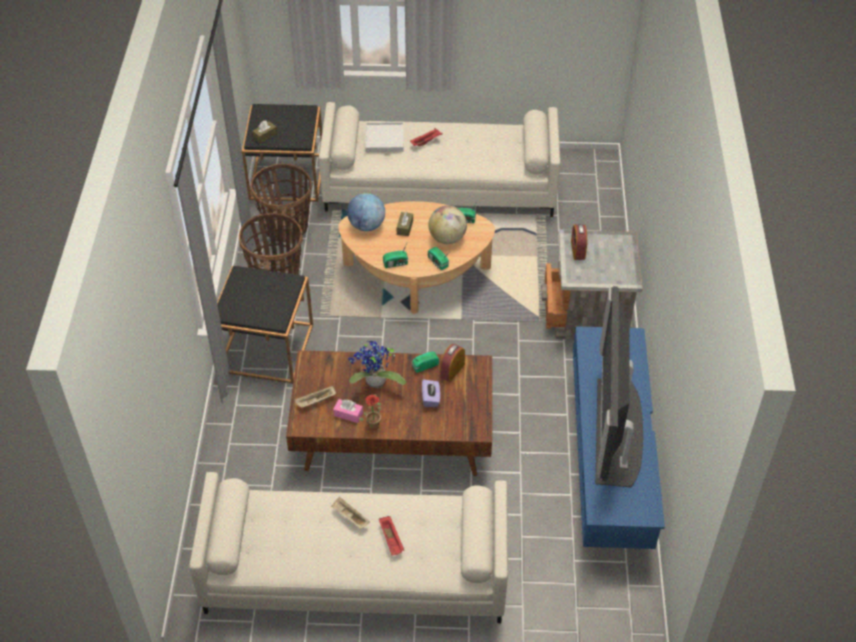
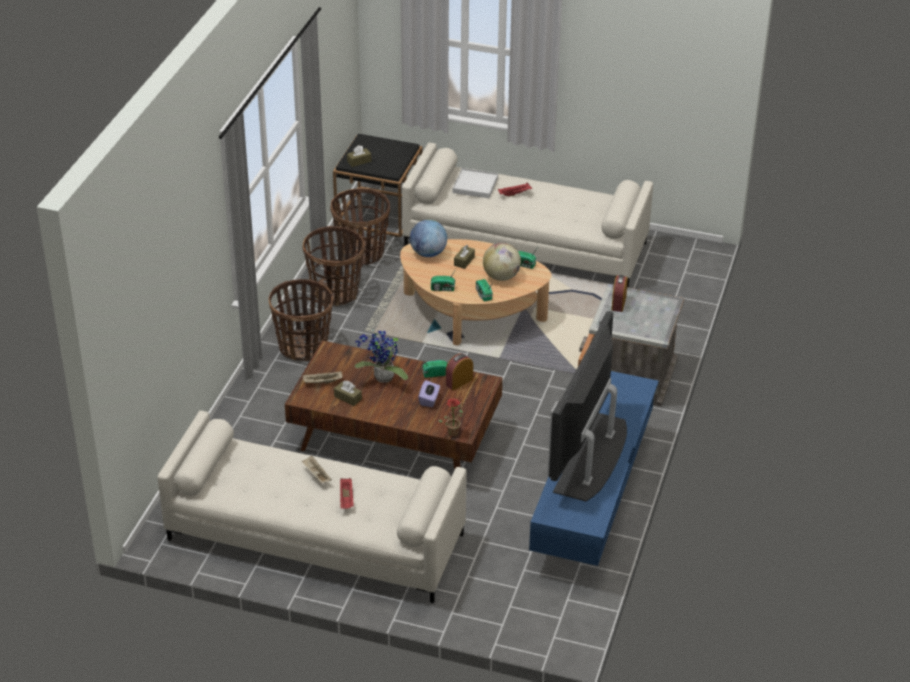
camera: 15 degrees right, 10 degrees down
(266, 348) = (303, 347): black side table -> basket
(348, 414) = (348, 398): pink tissue box -> brown tissue box
(373, 423) = (367, 409): potted plant -> potted plant (453, 431)

